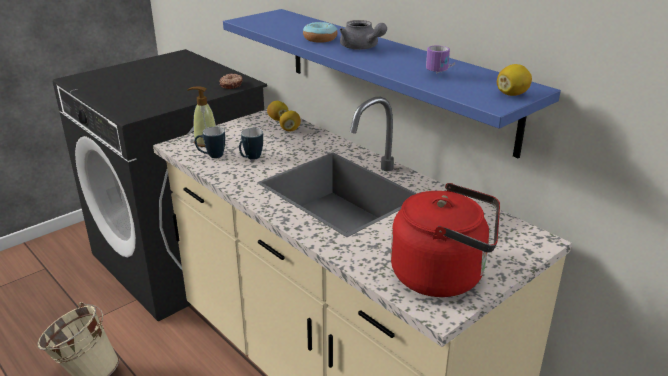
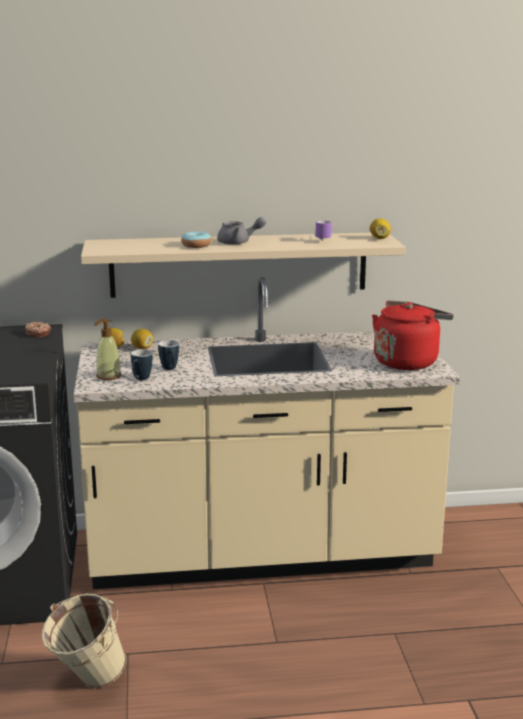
camera: 55 degrees left, 10 degrees down
(393, 75) = (239, 264): blue shelf -> beige shelf

